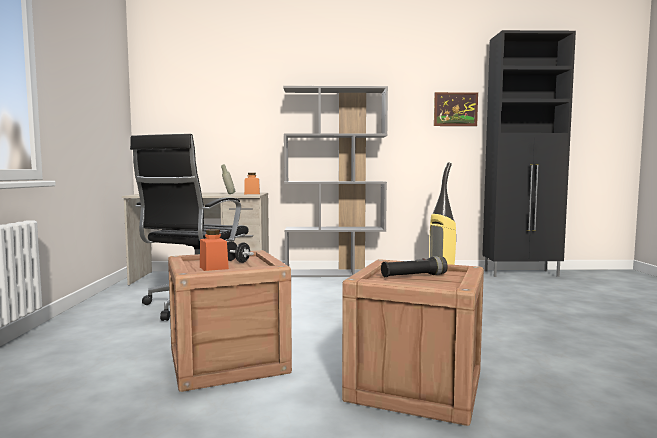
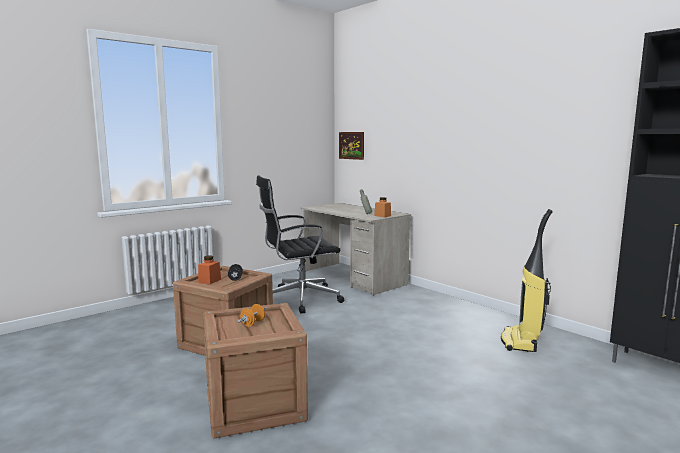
camera: 50 degrees right, 5 degrees up
(335, 273) = (452, 302): grey bookcase -> none
(414, 276) = (253, 323): black flashlight -> orange dumbbell
(455, 109) = (604, 137): picture -> picture (351, 145)

